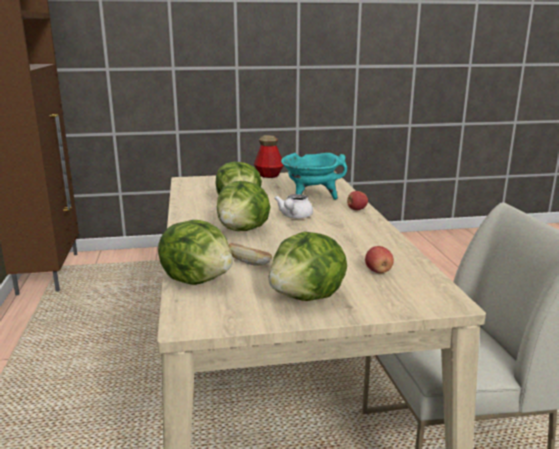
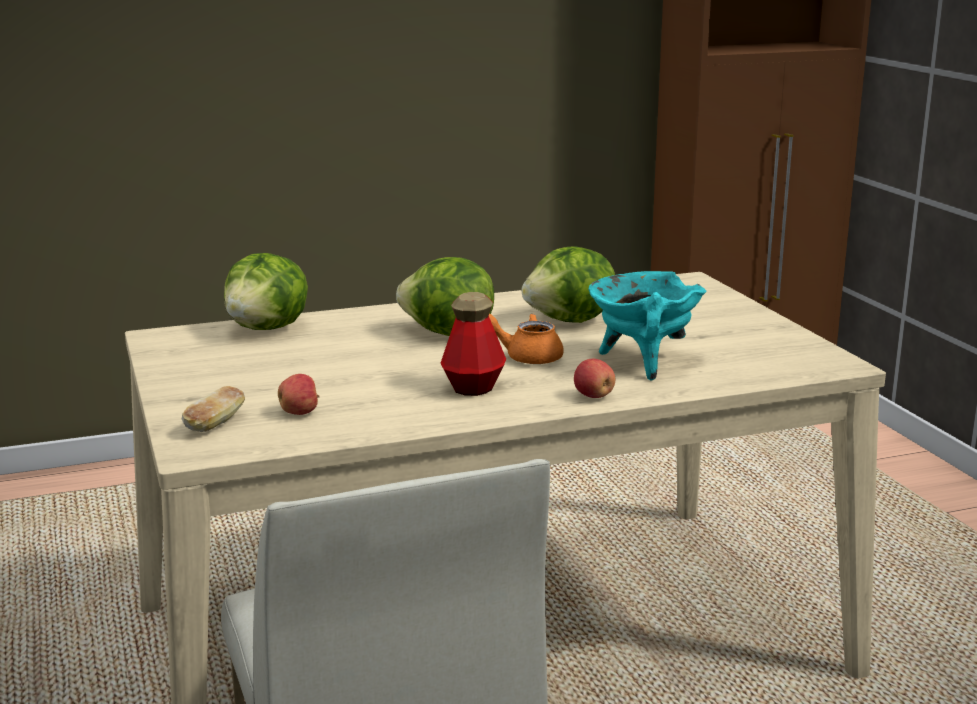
camera: 80 degrees right, 0 degrees up
(249, 263) = (322, 346): bread -> bread (215, 424)
(269, 175) = (776, 325): bottle -> bottle (473, 387)
(294, 217) = (525, 357): white teapot -> orange teapot
(308, 297) = (215, 379): lettuce -> none

